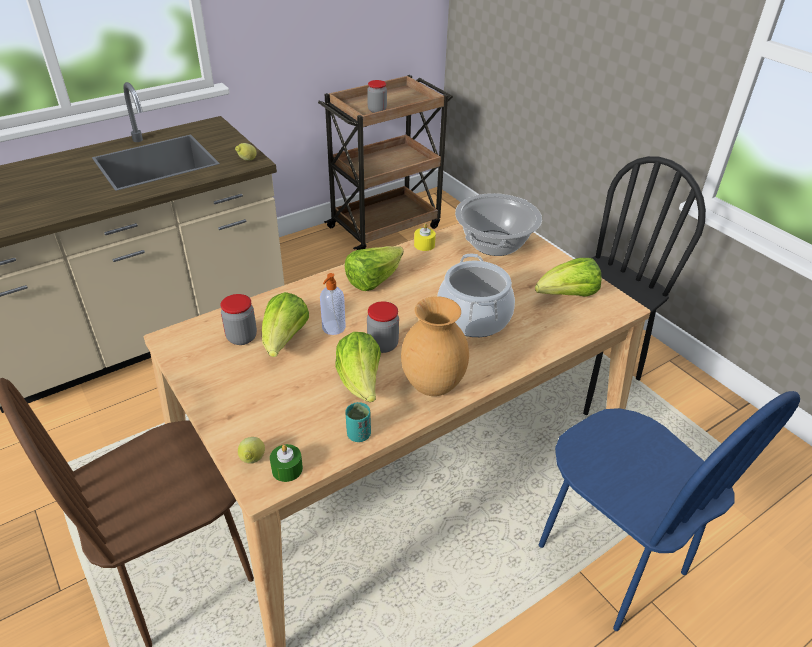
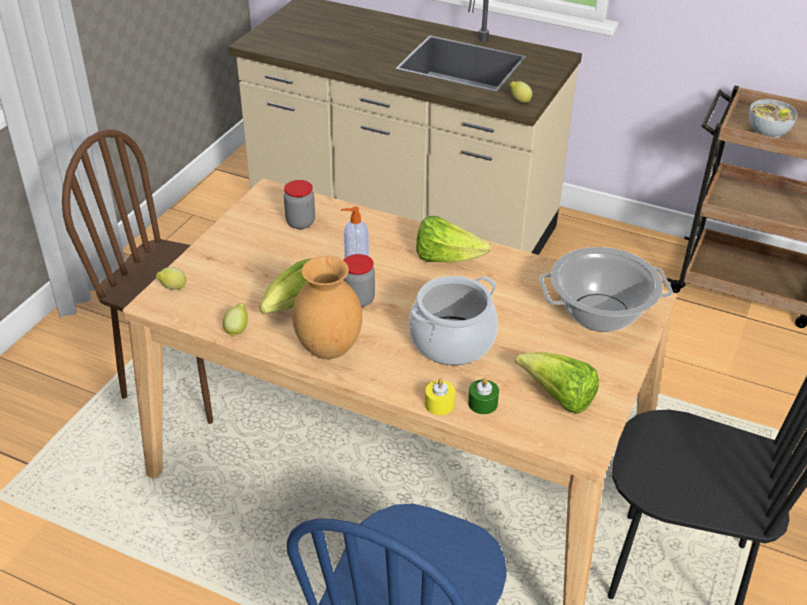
camera: 60 degrees right, 0 degrees up
(284, 341) = (315, 245): lettuce -> none
(287, 469) = (176, 308): green candle -> green candle (482, 403)
(358, 434) = (237, 329): turquoise cup -> lemon
(377, 110) = (767, 132): jar -> bowl
(424, 245) = (541, 267): yellow candle -> yellow candle (439, 404)

